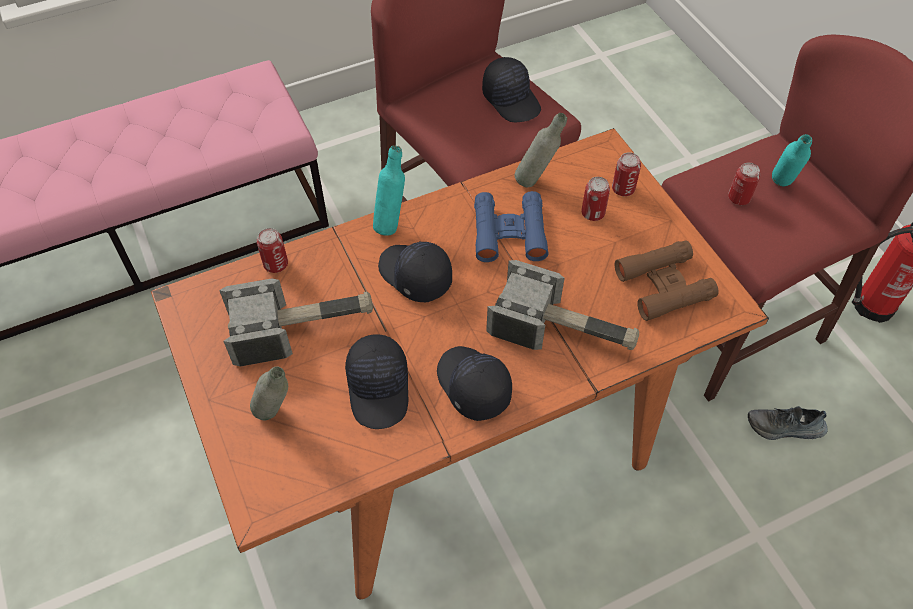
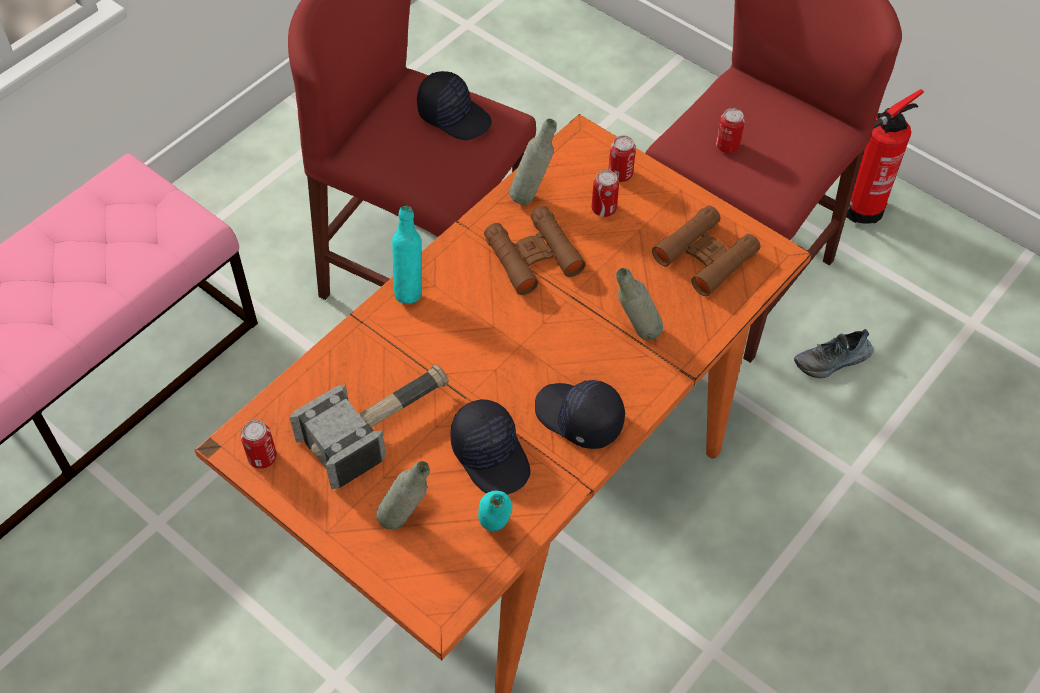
camera: 25 degrees left, 0 degrees up
(276, 264) = (314, 373): can -> can (262, 457)
(414, 276) = (463, 334): black cap -> none
(509, 232) = (533, 256): blue binoculars -> brown binoculars
(563, 330) = (635, 333): hammer -> grey bottle
(780, 188) = (760, 123): turquoise bottle -> turquoise bottle (495, 533)

